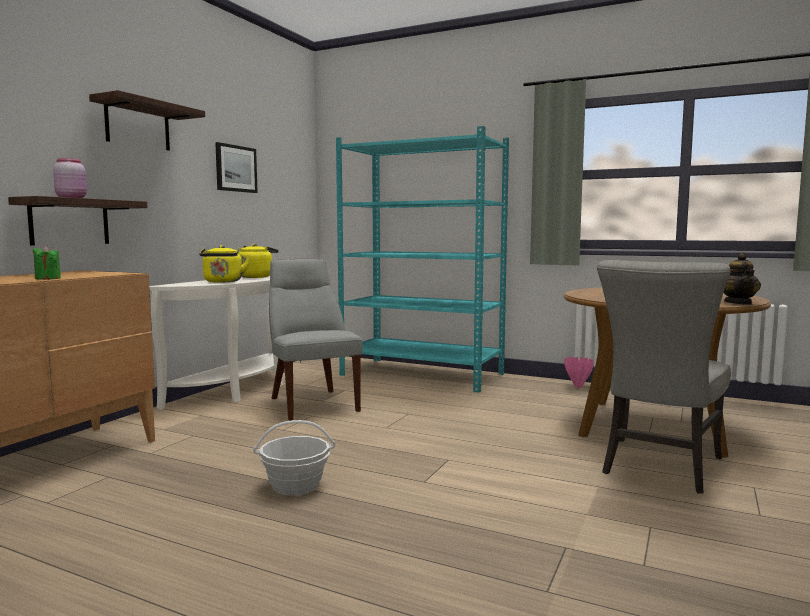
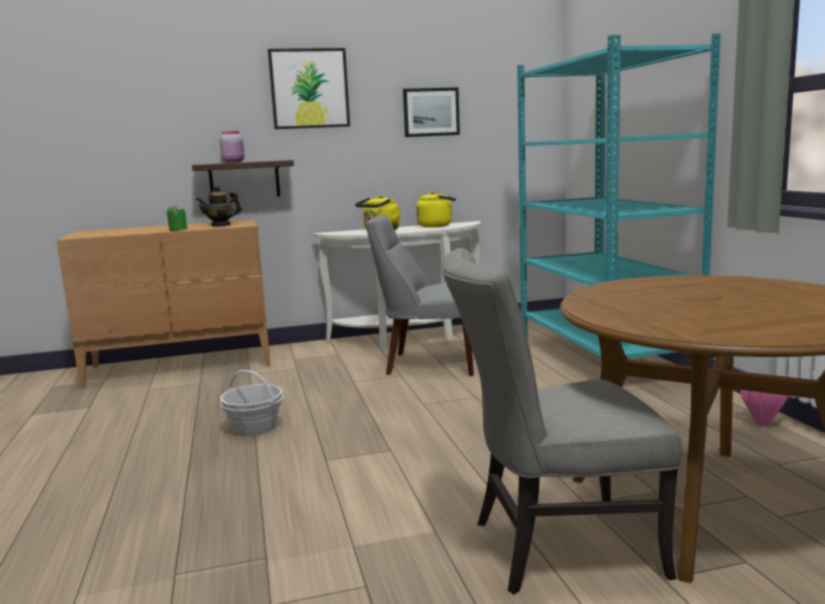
camera: 50 degrees right, 5 degrees up
(138, 125) = (309, 88): shelf -> picture
(312, 403) = (428, 364): grey chair -> grey chair turned 105 degrees counterclockwise
(738, 303) = (735, 336): teapot -> teapot (221, 225)

